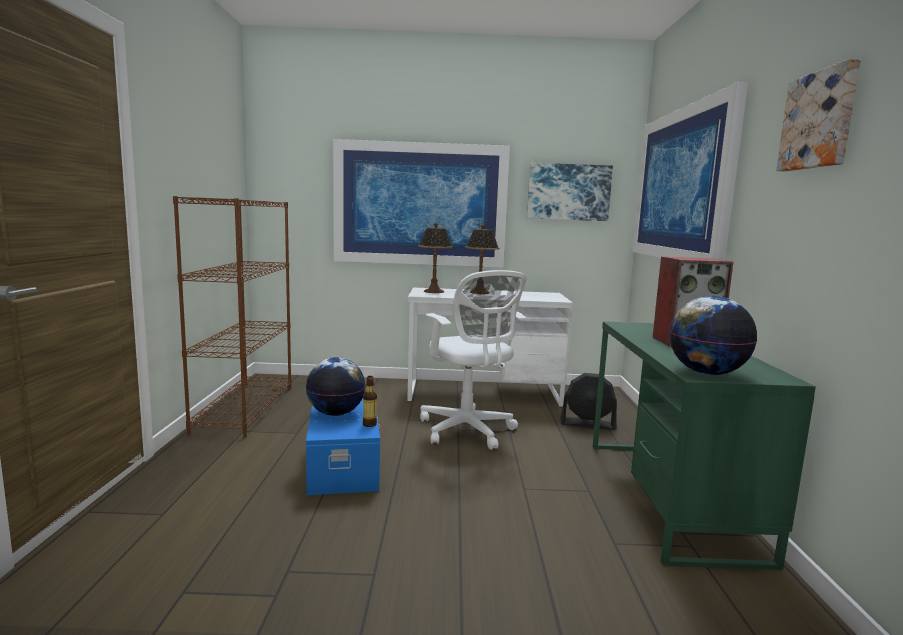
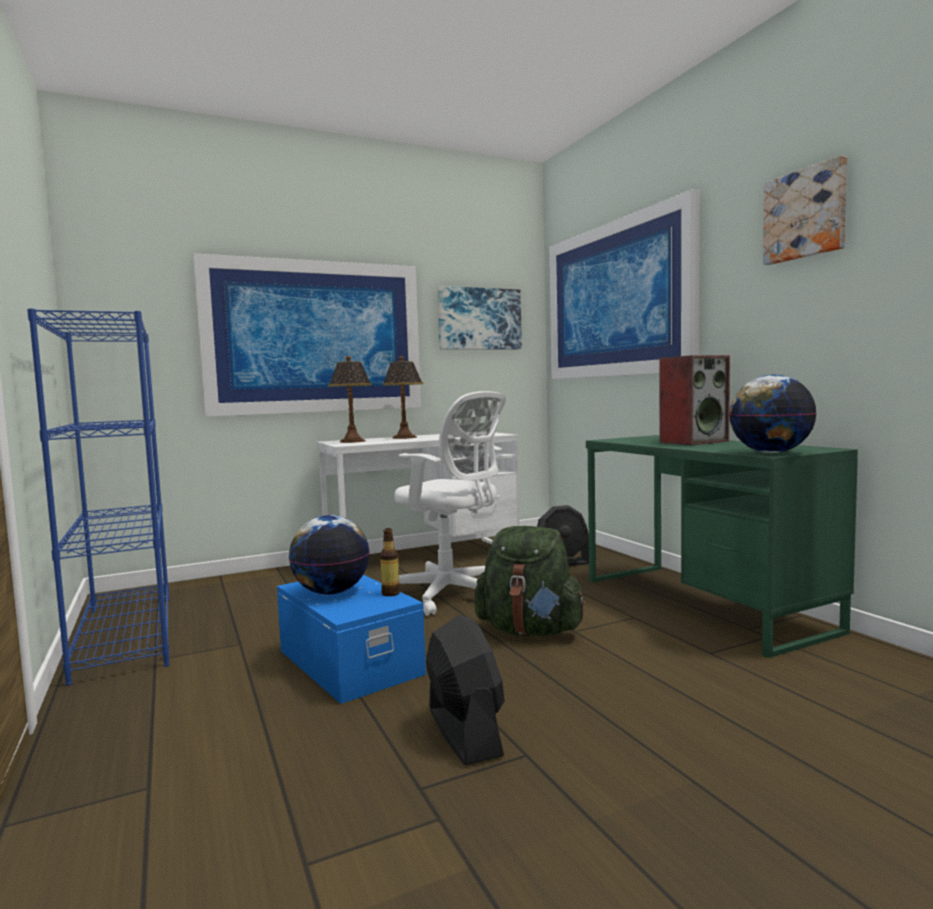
camera: 25 degrees left, 5 degrees down
(245, 409) = (125, 635): brown bookcase -> blue bookcase
(355, 542) = (464, 731): none -> black fan
(490, 478) = (530, 631): none -> green backpack

